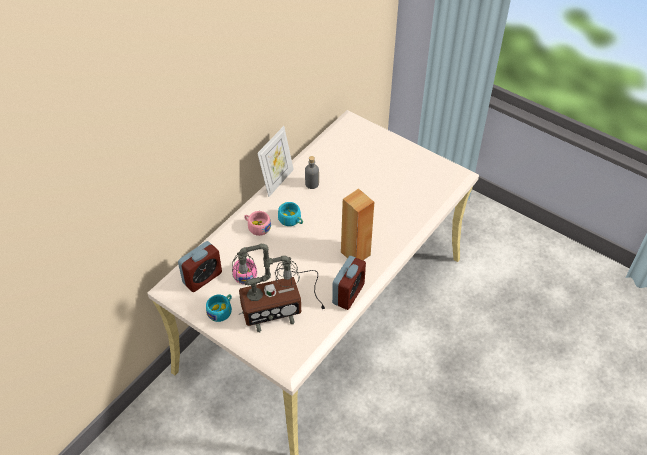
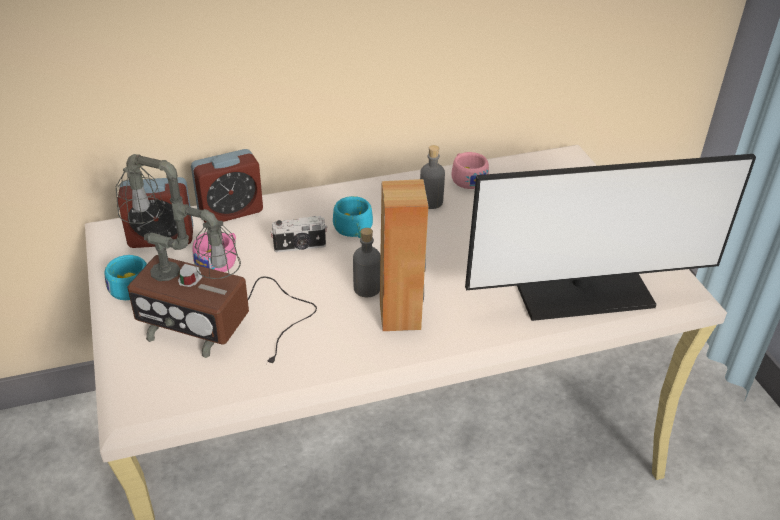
camera: 35 degrees right, 10 degrees down
(257, 227) = (299, 215): pink cup -> pink cup (467, 178)
(276, 244) = (300, 247): none -> camera
(277, 181) = (386, 178): picture frame -> none
(328, 248) = (367, 288): none -> grey bottle
(348, 294) = (329, 363): alarm clock -> alarm clock (230, 211)
(420, 198) = (584, 294): none -> monitor

